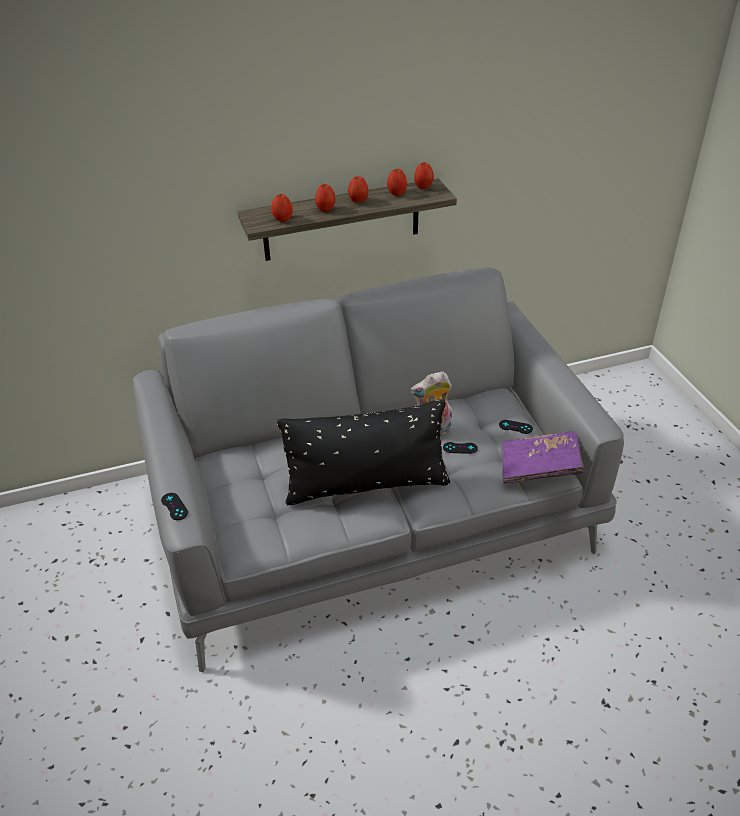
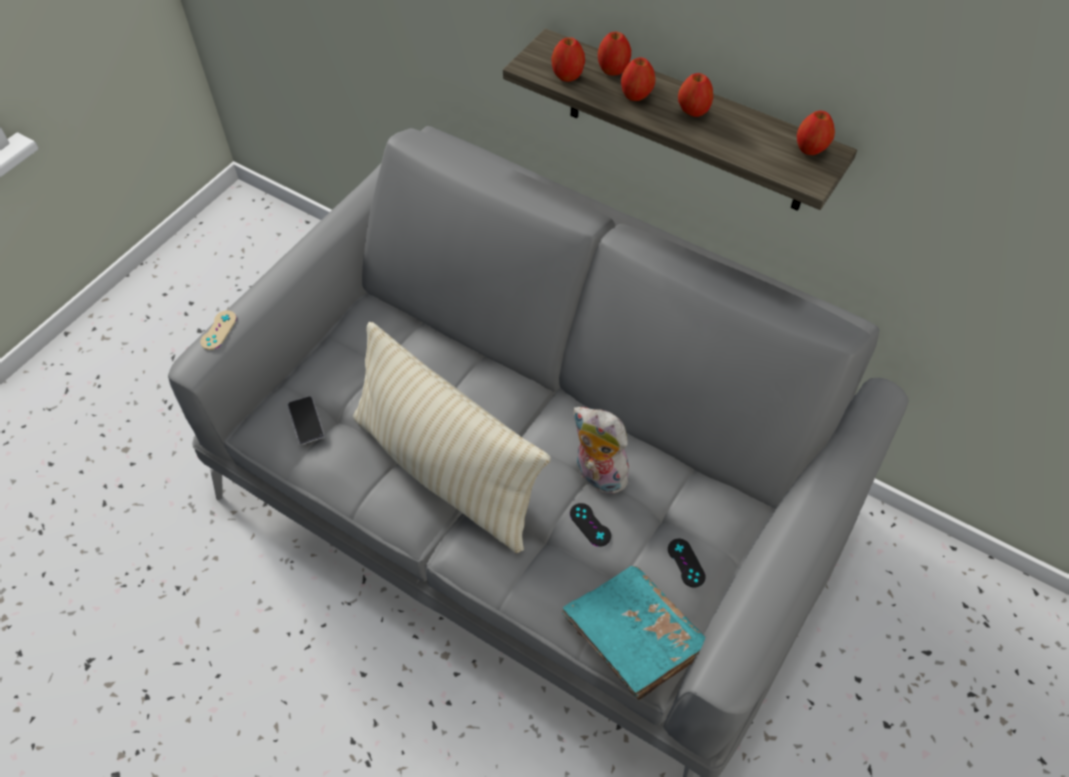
camera: 50 degrees right, 15 degrees up
(174, 506) = (218, 330): black game controller -> beige game controller
(264, 526) = (306, 421): none -> phone
(366, 485) = (446, 471): black pillow -> beige pillow
(397, 193) = (759, 134): apple -> apple (613, 70)
(539, 468) = (633, 638): purple book -> turquoise book

